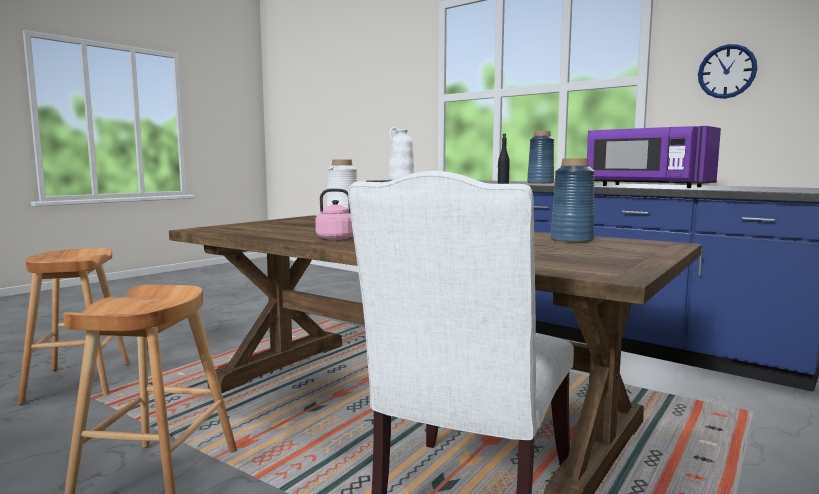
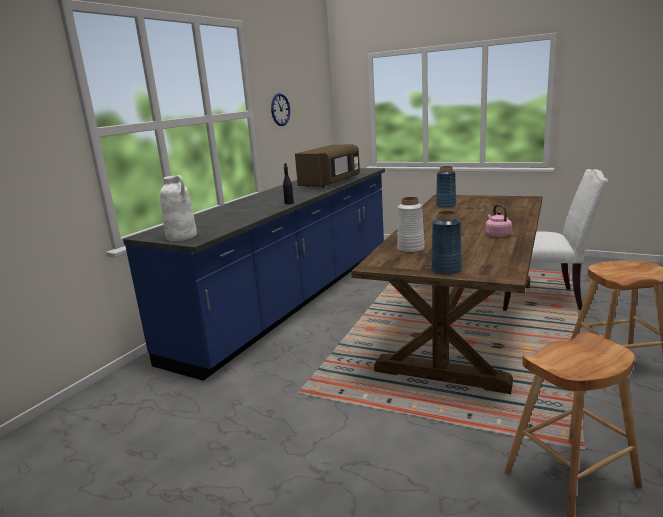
camera: 100 degrees left, 10 degrees up
(540, 183) = (278, 198): blue vase -> blue vase (446, 270)
(645, 186) = (330, 182): purple microwave -> brown microwave

